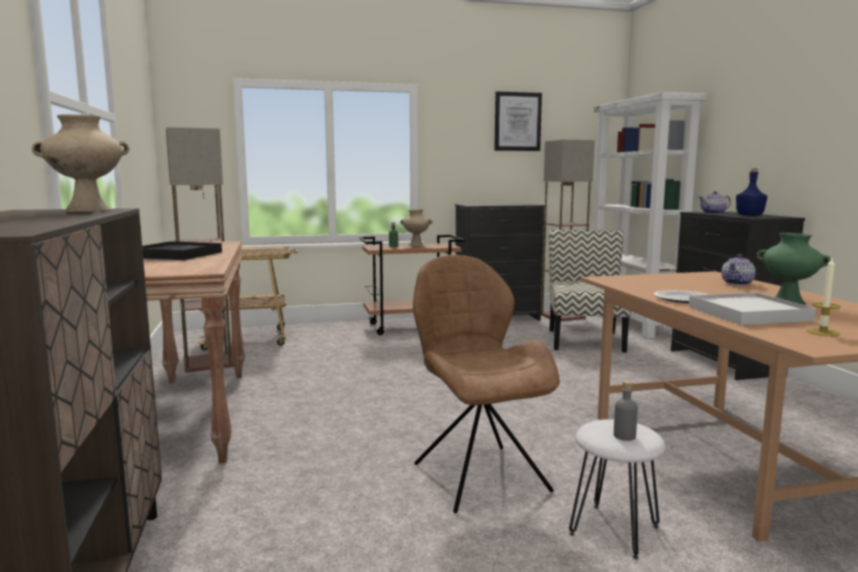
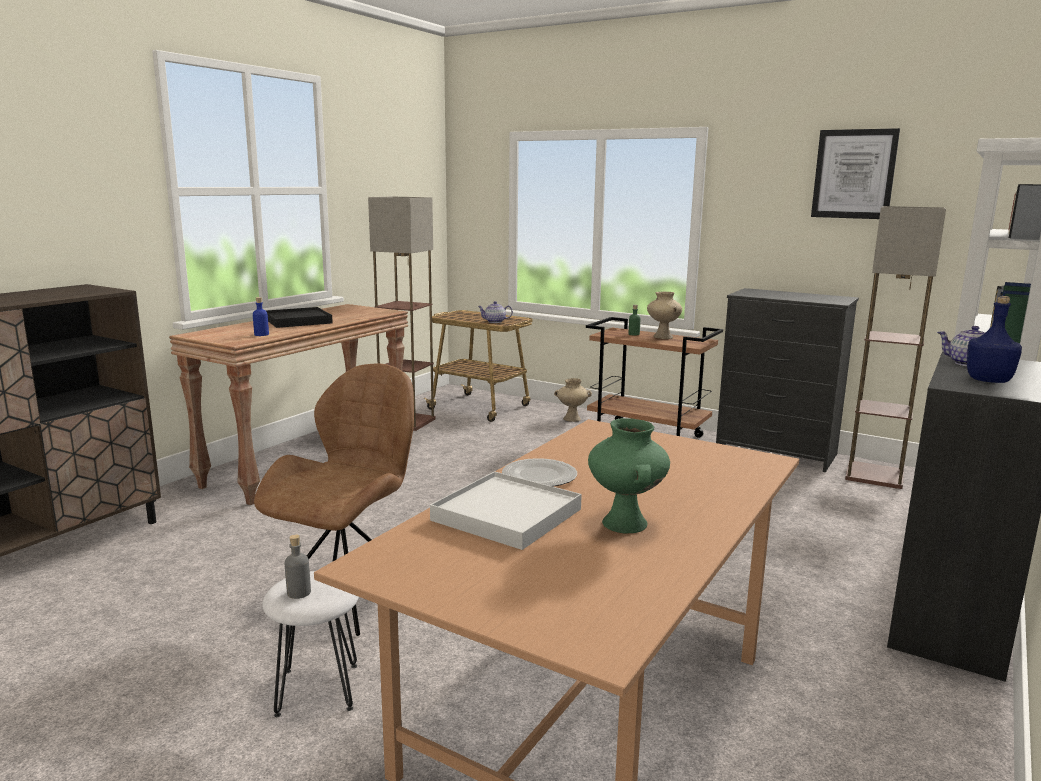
camera: 45 degrees right, 5 degrees up
(87, 211) = (81, 293): beige vase -> beige vase (571, 419)
(198, 265) = (261, 334): none -> blue bottle
(584, 340) = (814, 515): chair -> none
(737, 283) = (718, 482): teapot -> teapot (495, 322)
(823, 332) = (454, 561): candle -> none

